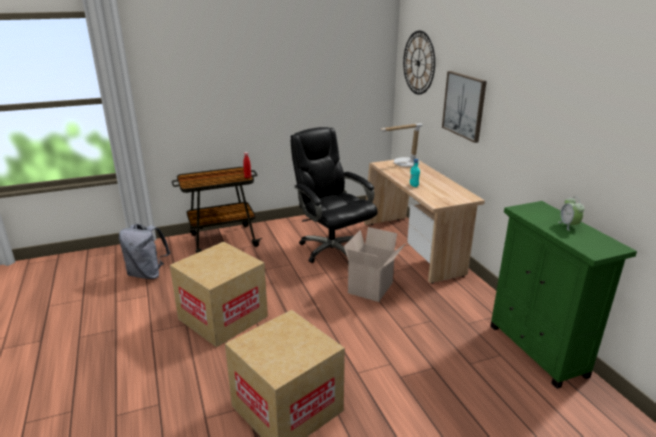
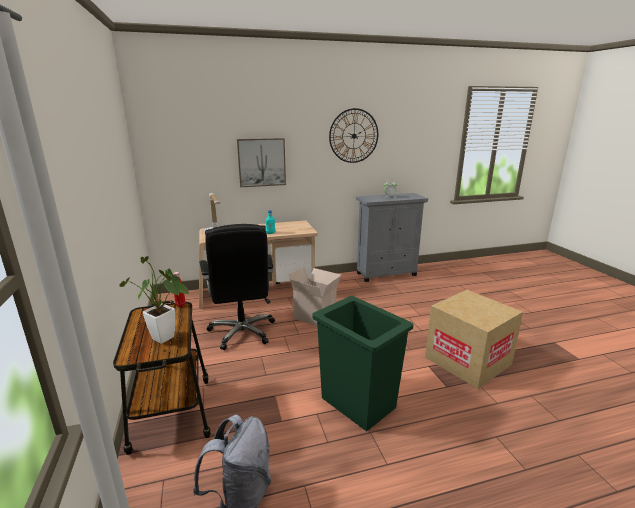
camera: 85 degrees left, 5 degrees down
(201, 181) = (166, 340): none -> potted plant
(223, 317) = (358, 402): cardboard box -> green trash can
(332, 250) = (242, 330): black office chair -> black office chair turned 75 degrees counterclockwise
(418, 63) = (181, 141): wall clock -> wall clock (354, 136)
(538, 350) = (386, 274): green cabinet -> grey cabinet

